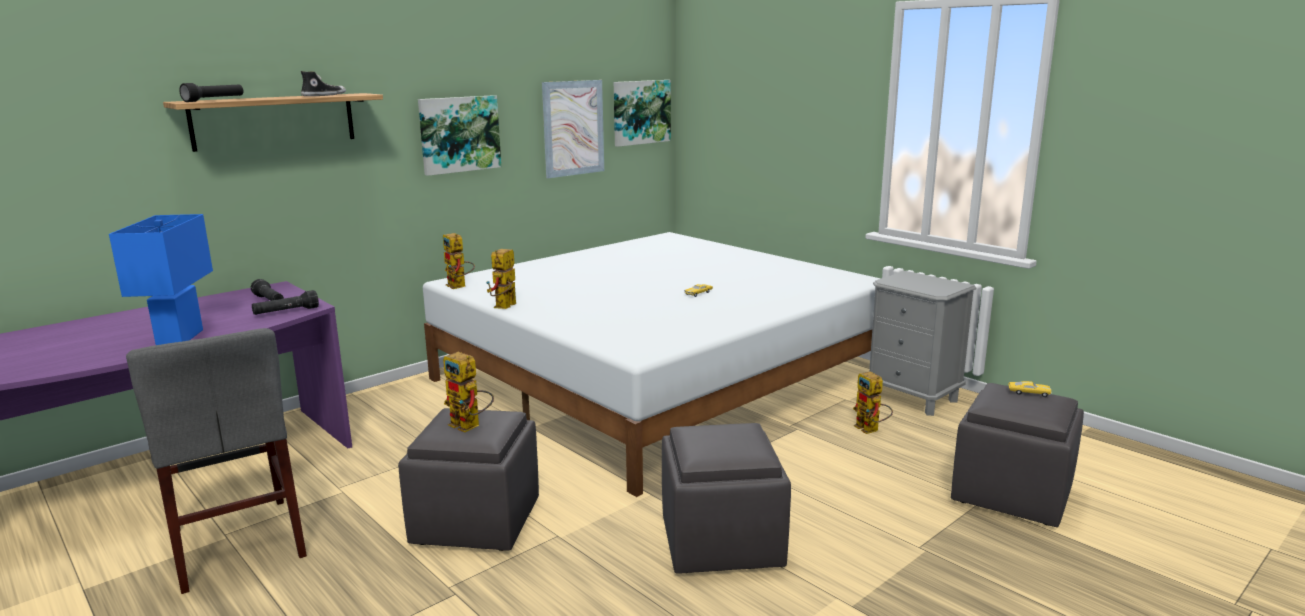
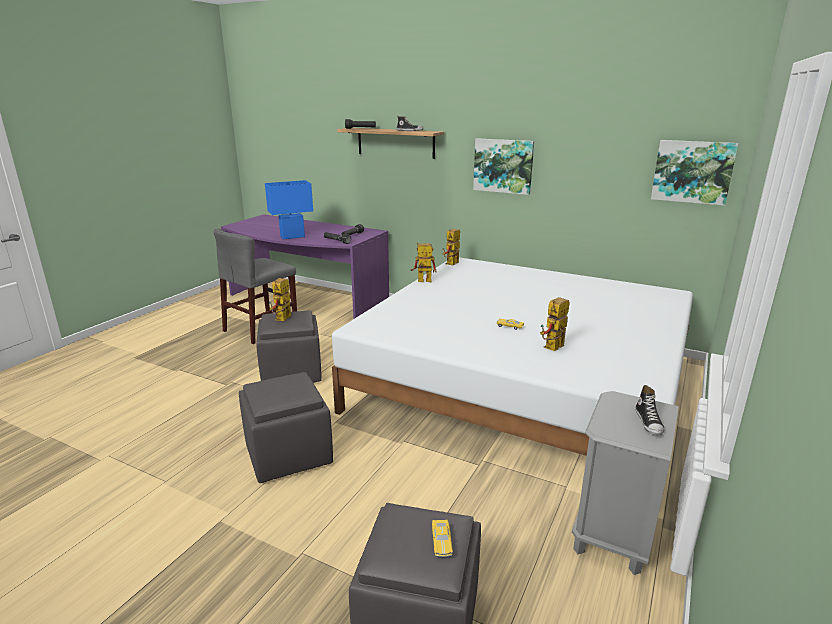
camera: 70 degrees right, 5 degrees up
(573, 128) = (606, 175): picture -> none
(871, 430) = (506, 509): toy robot -> toy robot (553, 349)
(928, 280) = (649, 422): none -> shoe

